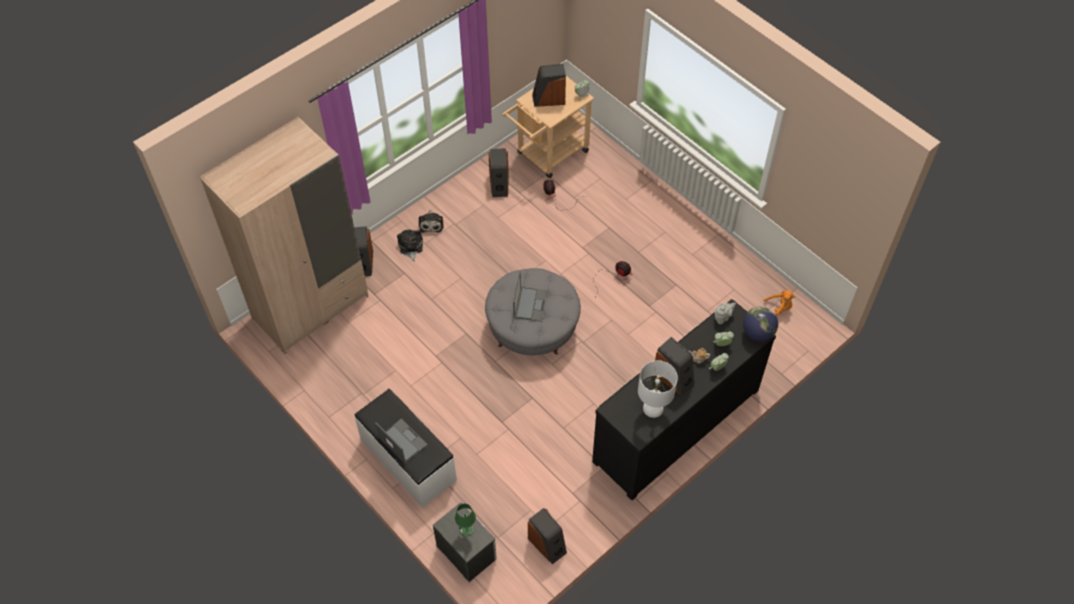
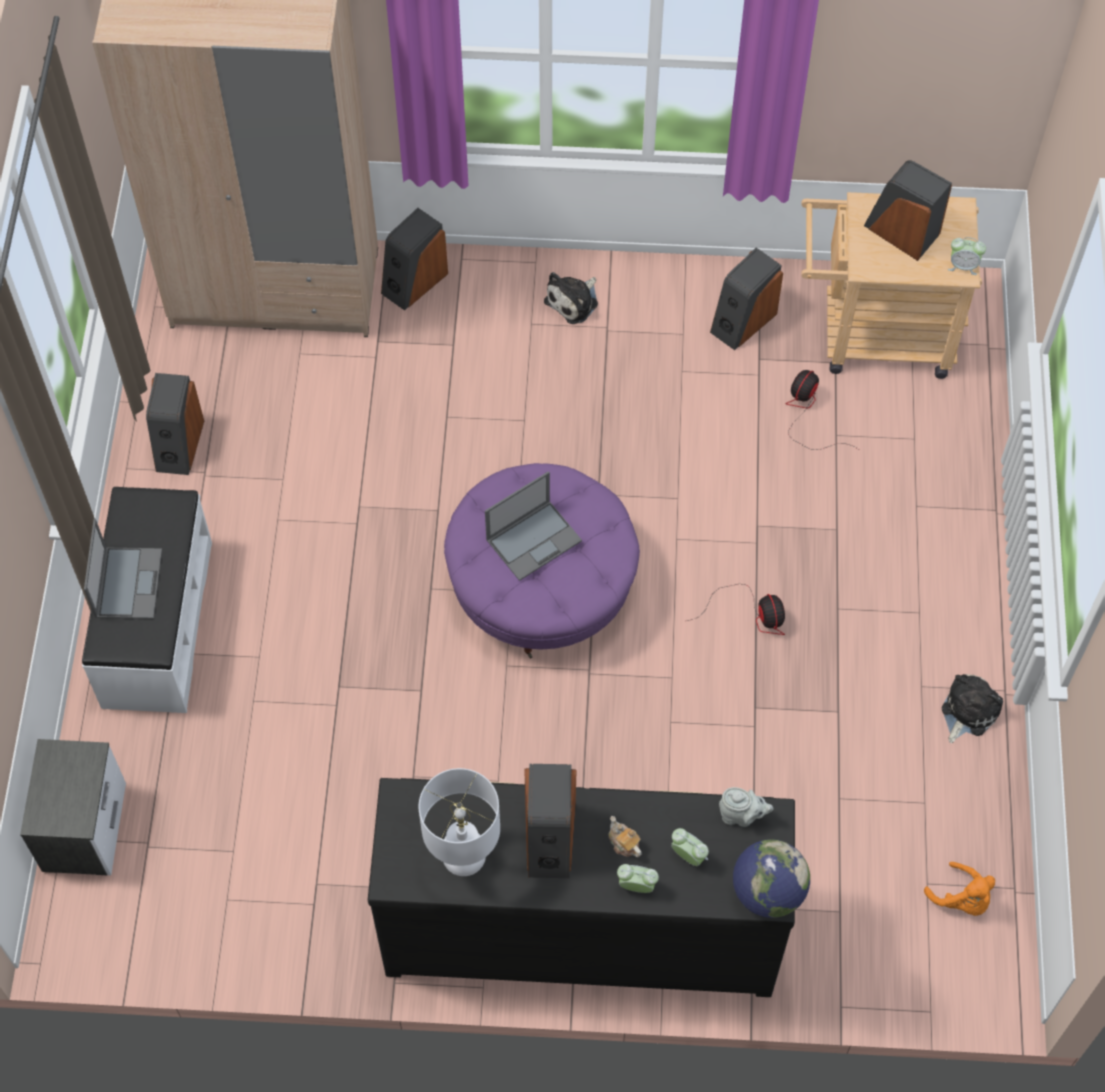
camera: 45 degrees right, 5 degrees up
(410, 247) = (505, 312): plush toy -> plush toy (967, 711)
(466, 530) = (70, 790): green table lamp -> none
(532, 327) = (542, 585): grey ottoman -> purple ottoman
(547, 544) = (199, 923): speaker -> speaker (178, 445)

